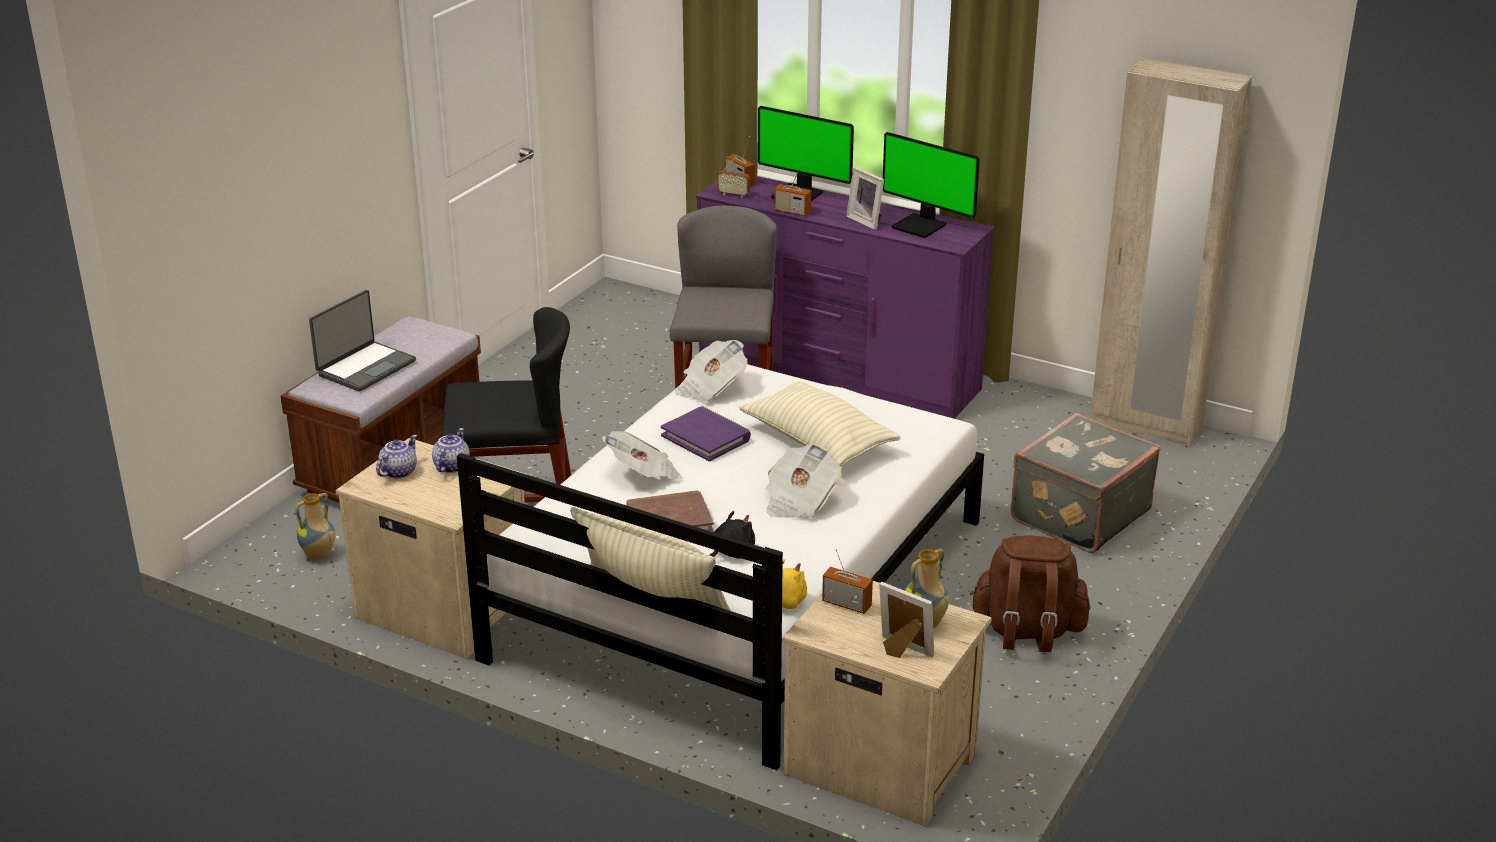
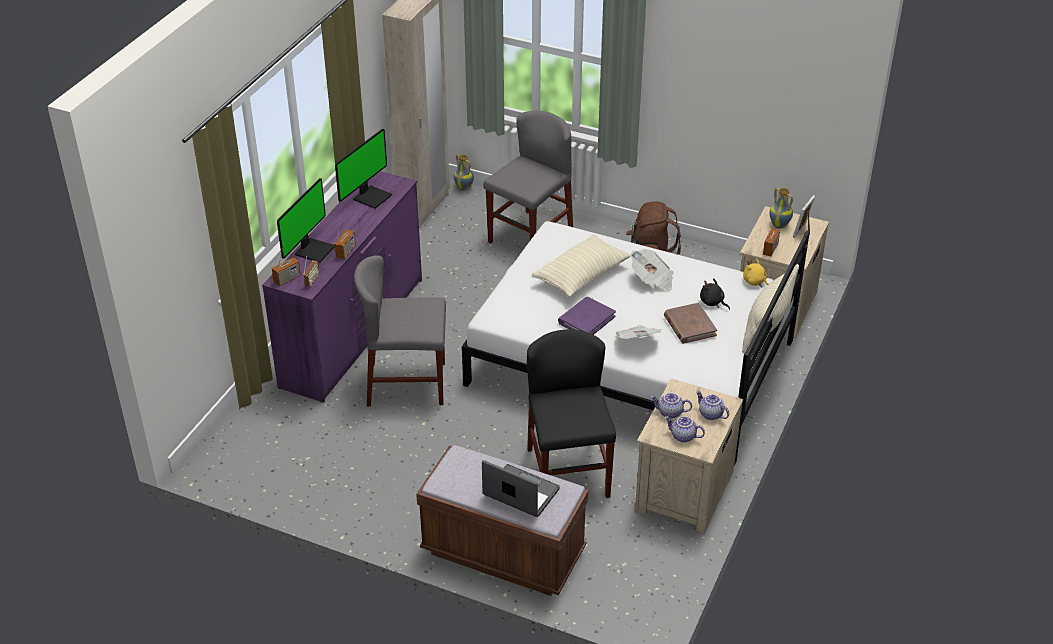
camera: 95 degrees left, 10 degrees up
(319, 556) = (635, 569): vase -> vase (464, 187)
(434, 498) = (710, 414): none -> teapot
(710, 388) = (519, 323): newspaper -> none
(867, 221) = (362, 219): picture frame -> none
(1077, 515) = (530, 236): grey suitcase -> grey chair

